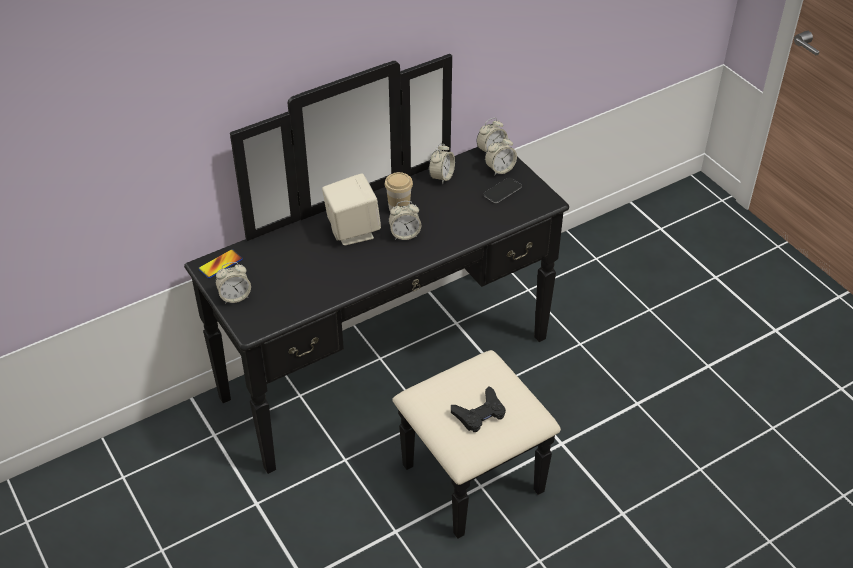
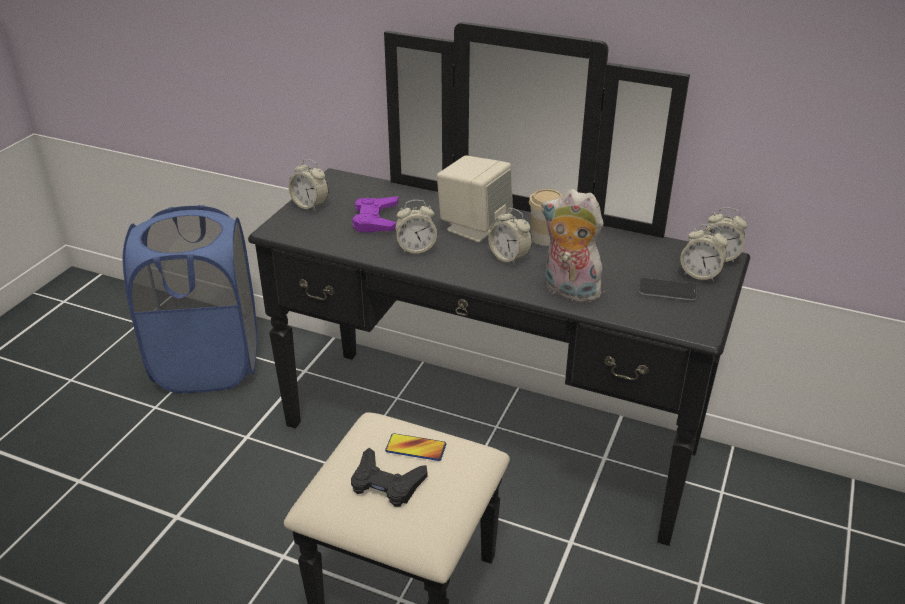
camera: 55 degrees right, 10 degrees down
(140, 493) = (208, 363): none -> blue laundry basket
(220, 264) = (344, 183): phone -> phone (416, 448)
(292, 272) = (376, 220): none -> purple game controller
(441, 177) = (629, 244): alarm clock -> alarm clock (416, 249)
(465, 230) = (568, 291): none -> plush toy

